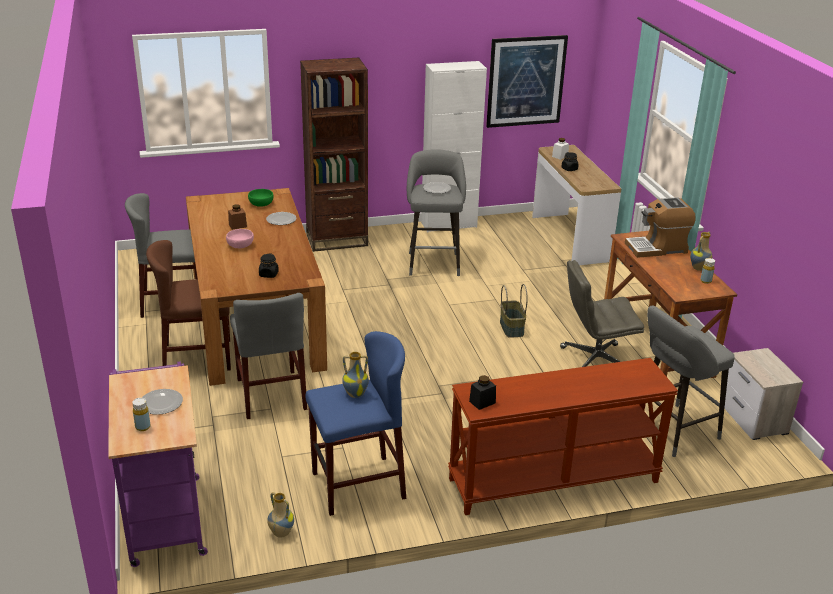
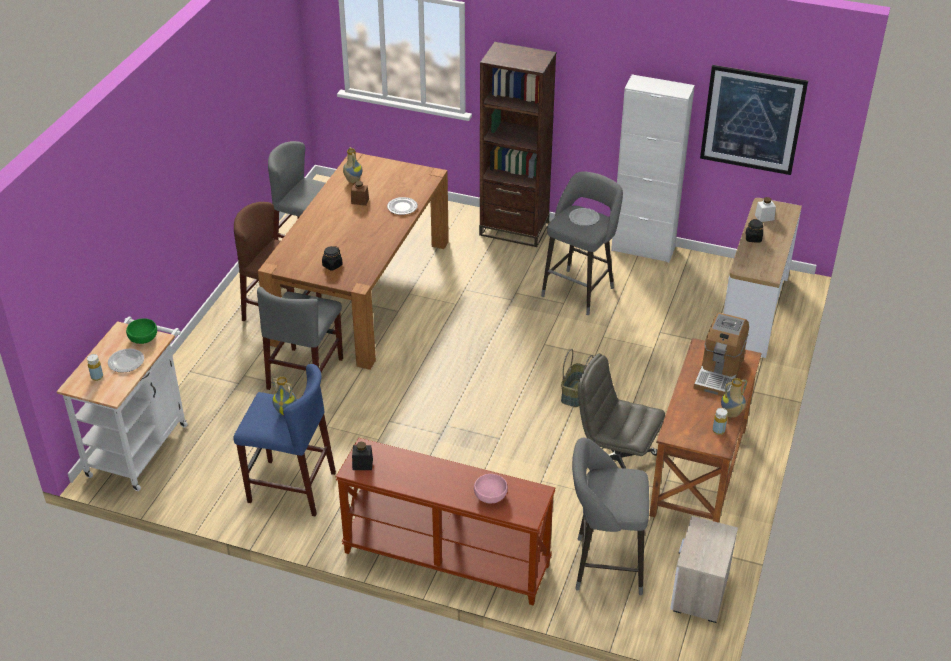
camera: 35 degrees right, 10 degrees up
(165, 514) = (140, 445): purple cart -> white cart
(241, 245) = (341, 224): pink bowl -> pink bowl (491, 496)
(260, 204) = (403, 182): green bowl -> green bowl (143, 338)
(280, 533) = (201, 499): vase -> vase (352, 180)
(657, 248) = (719, 373): coffee machine -> coffee machine turned 90 degrees counterclockwise

